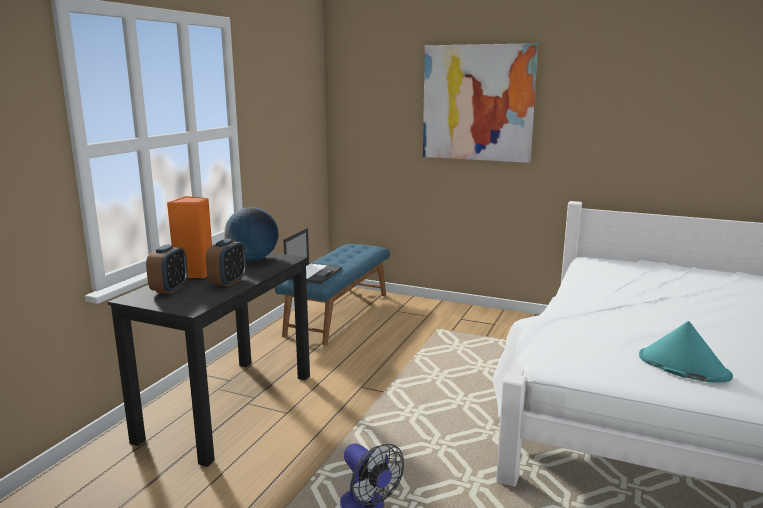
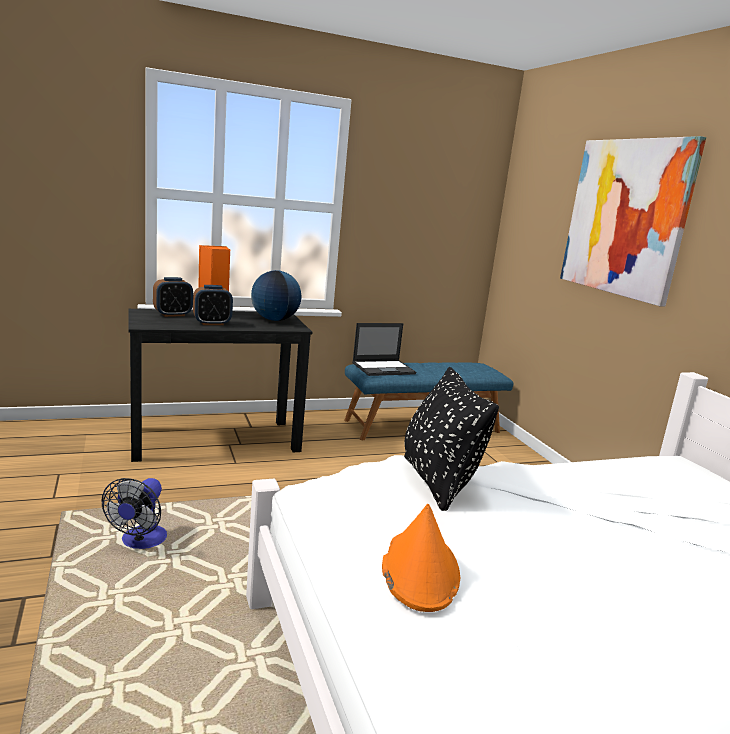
camera: 45 degrees right, 0 degrees up
(571, 323) = (437, 482): none -> black pillow
(683, 366) = (419, 570): turquoise hat -> orange hat

